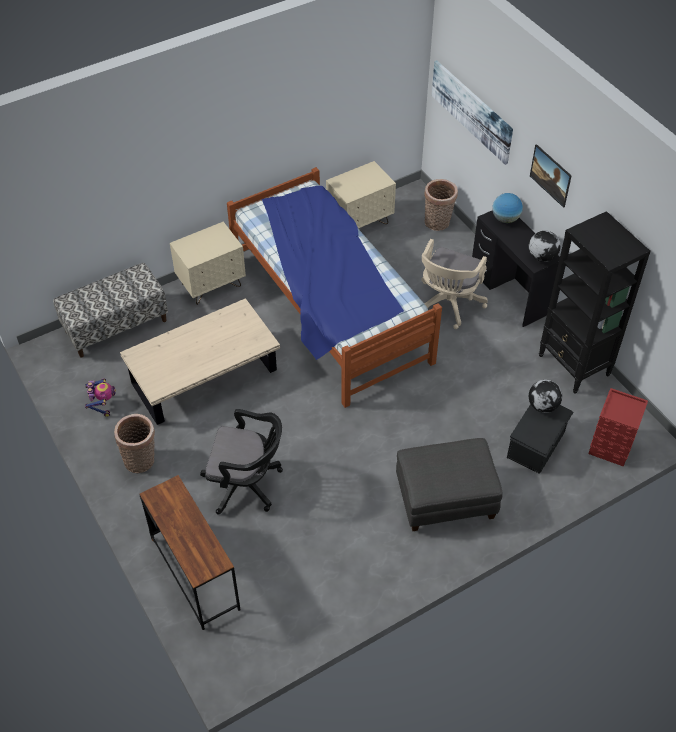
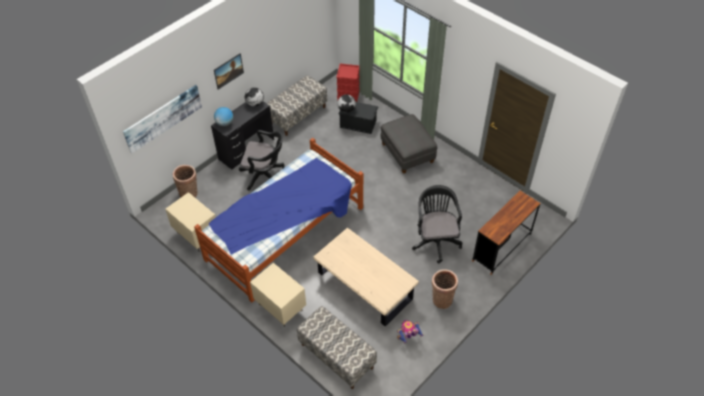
camera: 105 degrees left, 0 degrees up
(448, 305) = (265, 175): beige office chair -> black office chair
(574, 366) = (297, 115): black bookcase -> bench

